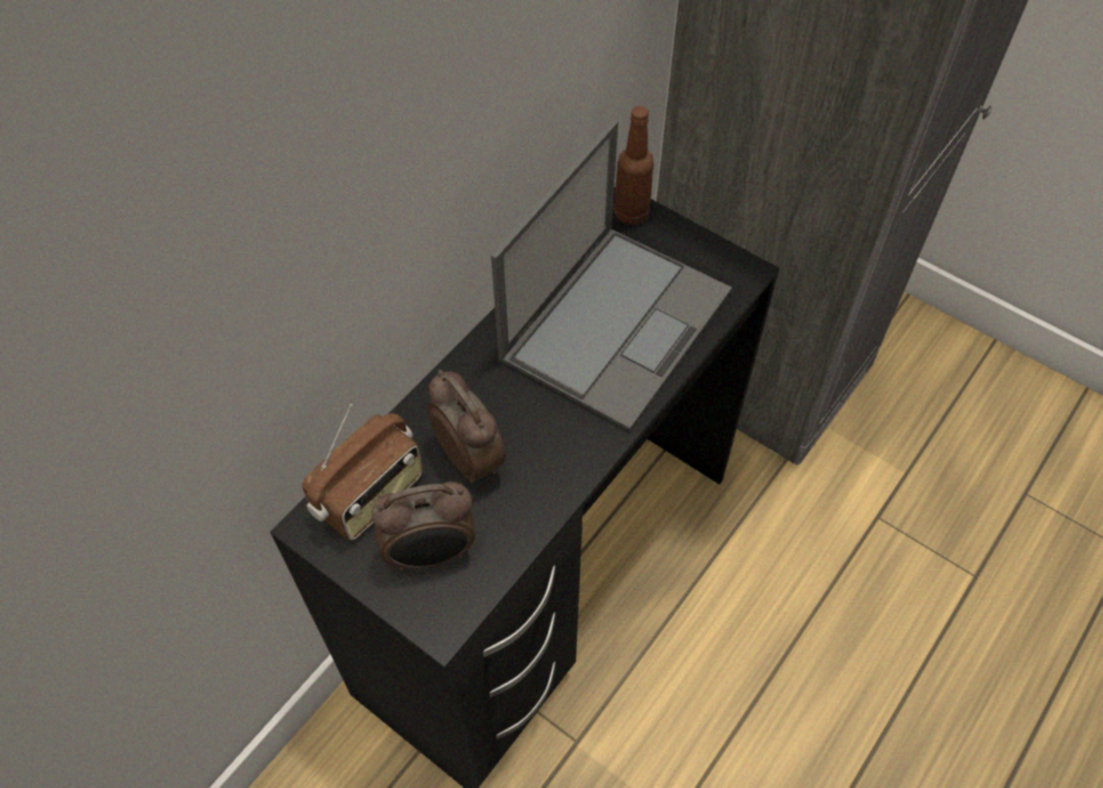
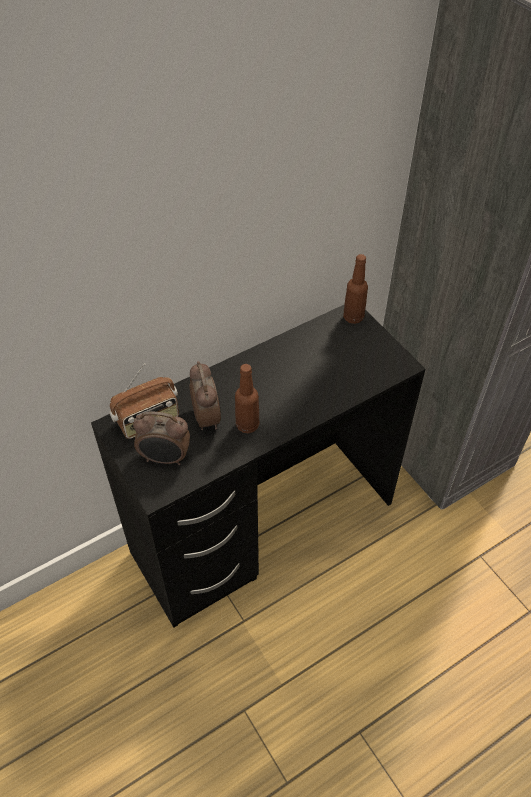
camera: 20 degrees right, 5 degrees down
(543, 450) = (247, 425): none -> brown bottle
(617, 322) = (318, 372): laptop -> none

